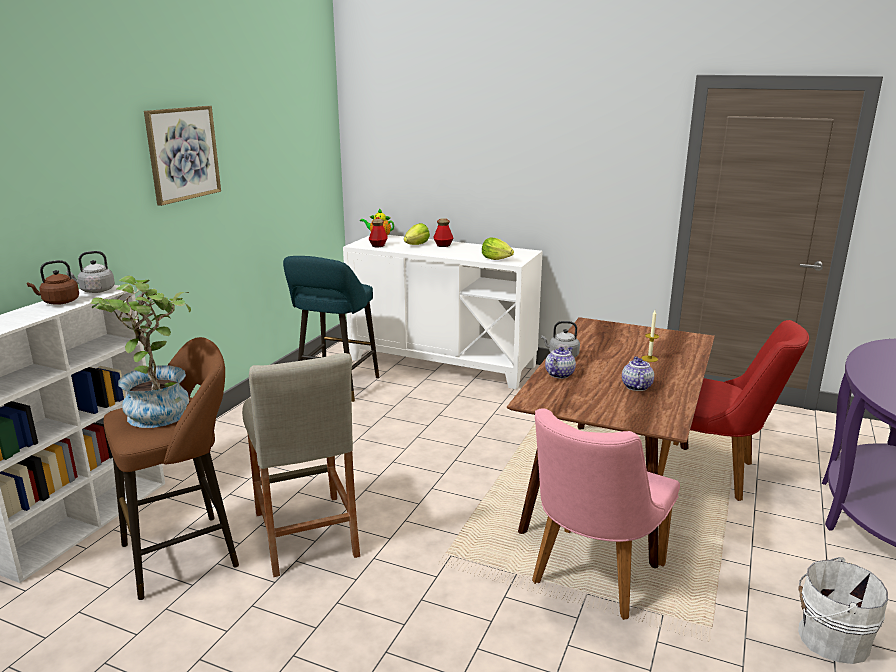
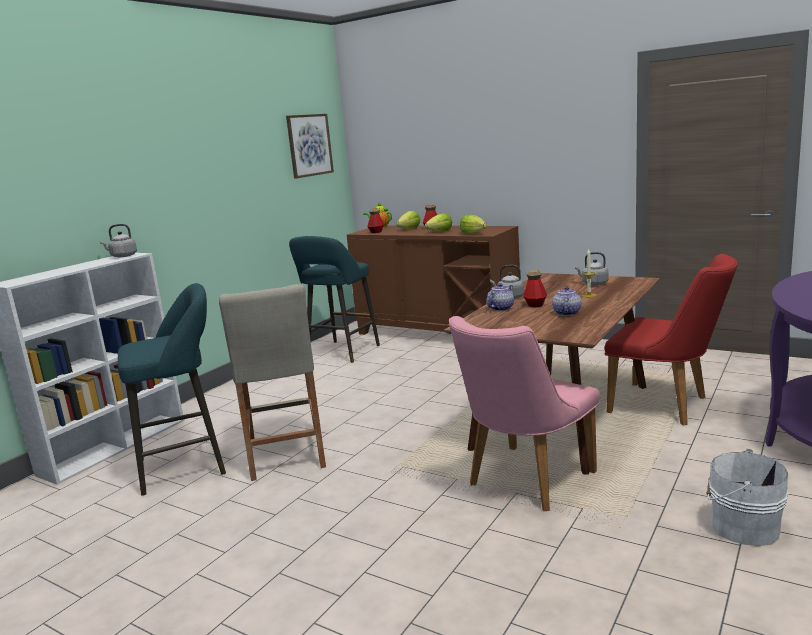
camera: 10 degrees right, 5 degrees down
(59, 302) = (91, 263): brown kettle -> none
(158, 410) = (158, 340): potted plant -> none
(183, 153) = (200, 153): picture -> picture (309, 145)
(187, 553) = (188, 465): brown stool -> turquoise stool
(442, 362) = (438, 333): white cabinet -> brown cabinet
(456, 253) = (440, 232): none -> lettuce
(596, 371) = (535, 305): none -> bottle
(646, 340) = (593, 283): none -> grey kettle

